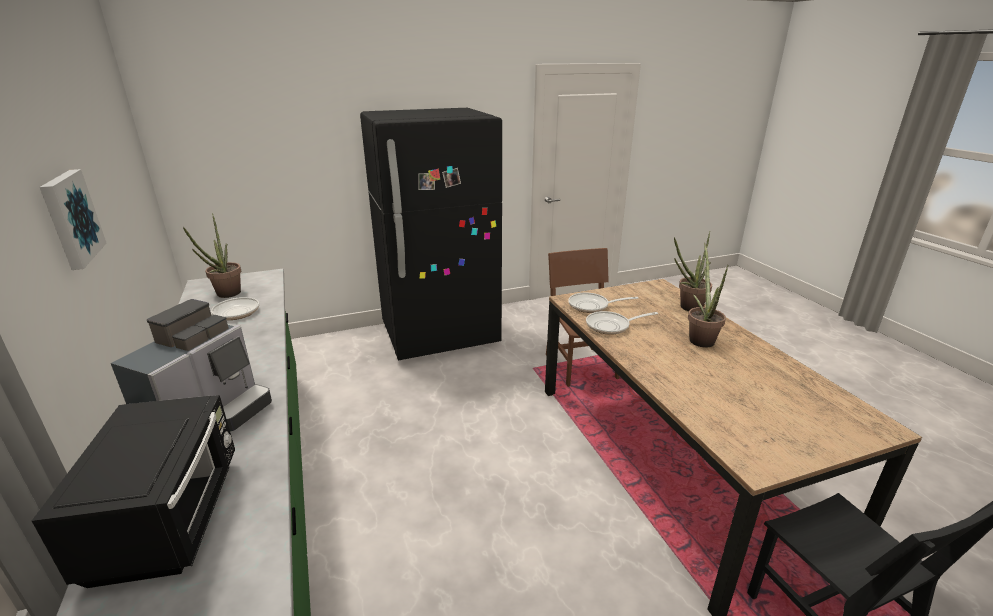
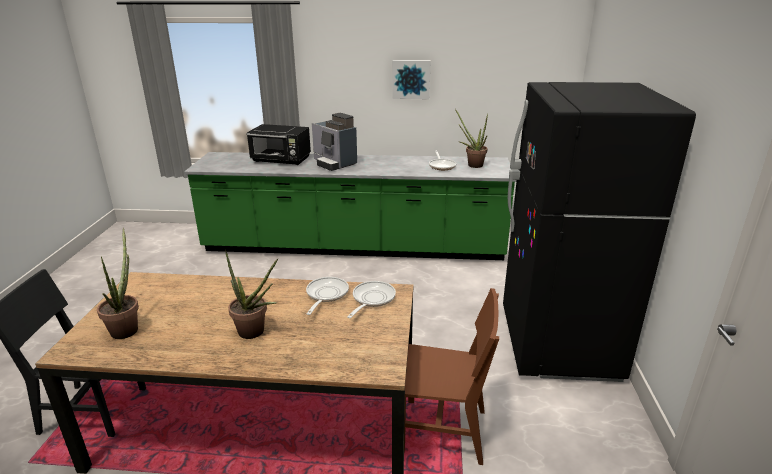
camera: 115 degrees right, 0 degrees up
(687, 308) = (313, 359): potted plant -> potted plant (127, 328)

